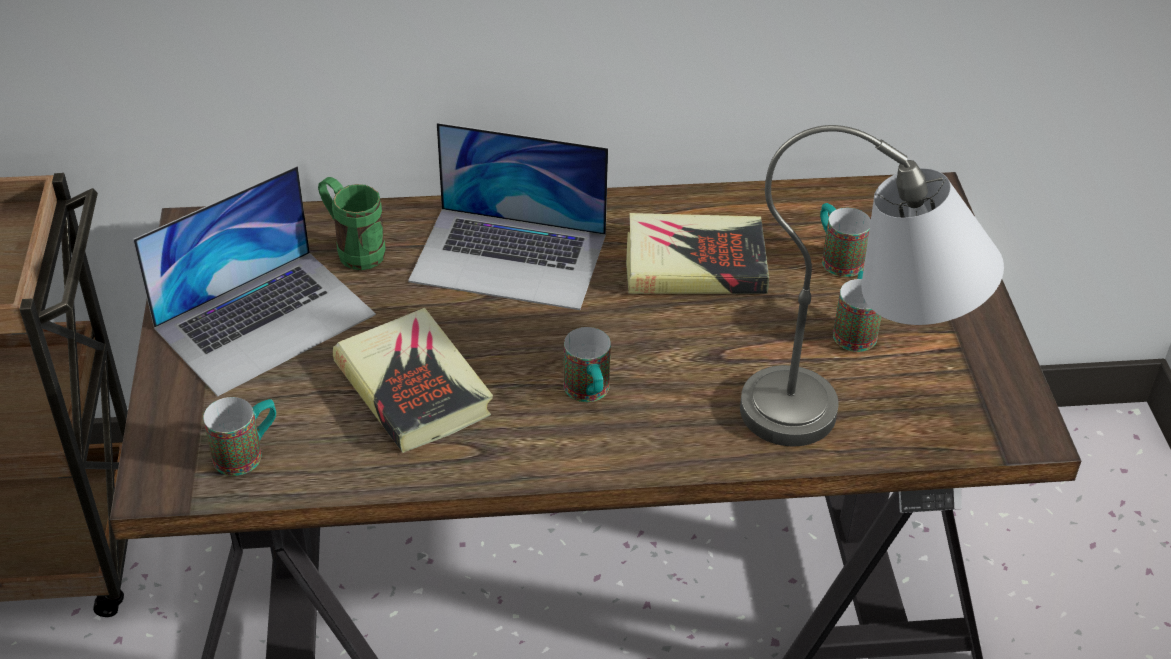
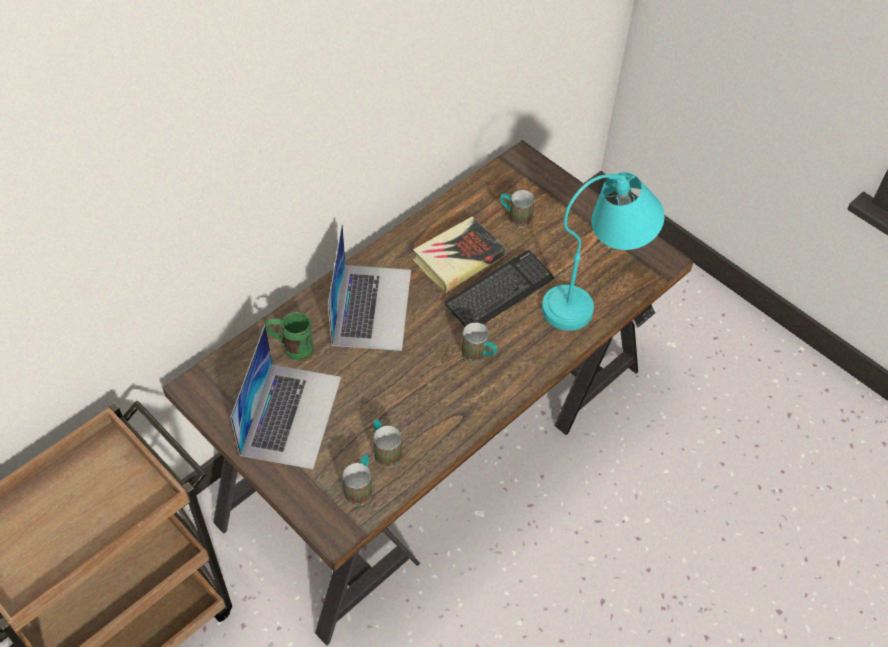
camera: 40 degrees left, 10 degrees up
(413, 388) = (399, 403): book -> none
(509, 257) = (371, 306): laptop -> laptop turned 60 degrees counterclockwise
(707, 334) = (499, 292): none -> keyboard
(855, 329) = (556, 251): mug -> mug (385, 450)
(855, 415) = (595, 295): grey table lamp -> turquoise table lamp

